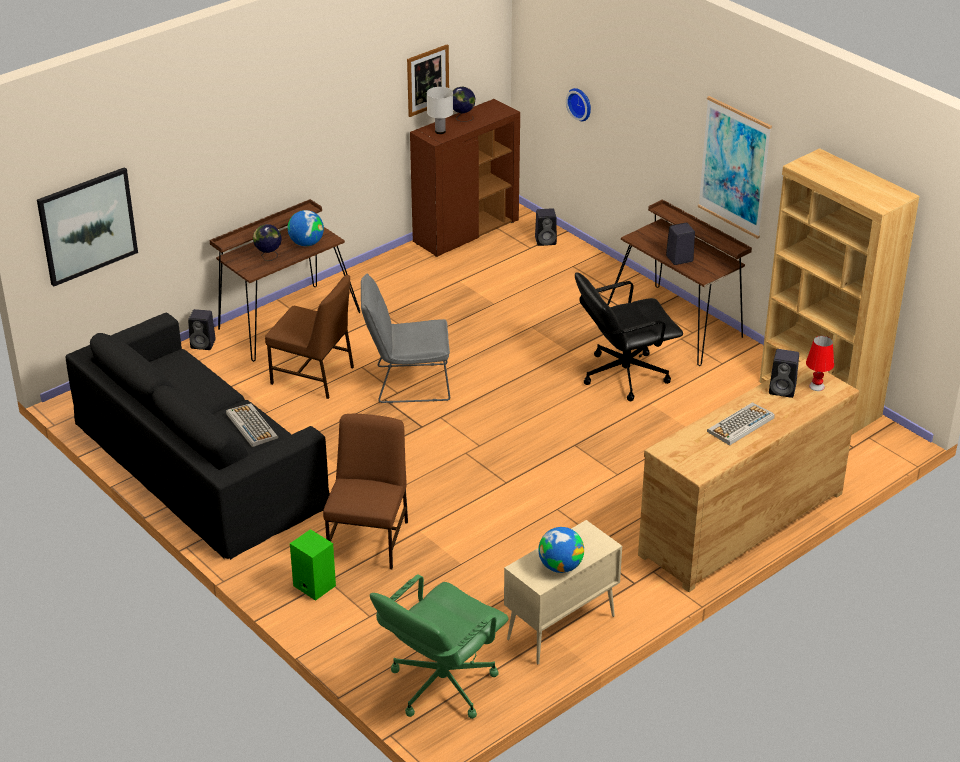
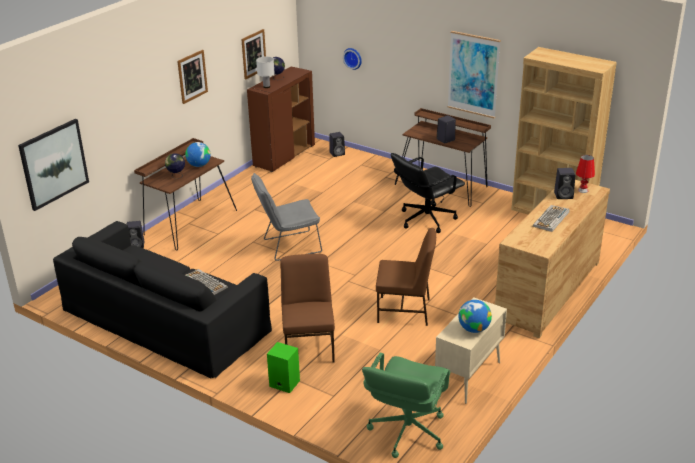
camera: 15 degrees left, 5 degrees down
(313, 376) = (222, 252): brown chair -> brown chair (405, 311)
(317, 112) = (192, 76): none -> picture

